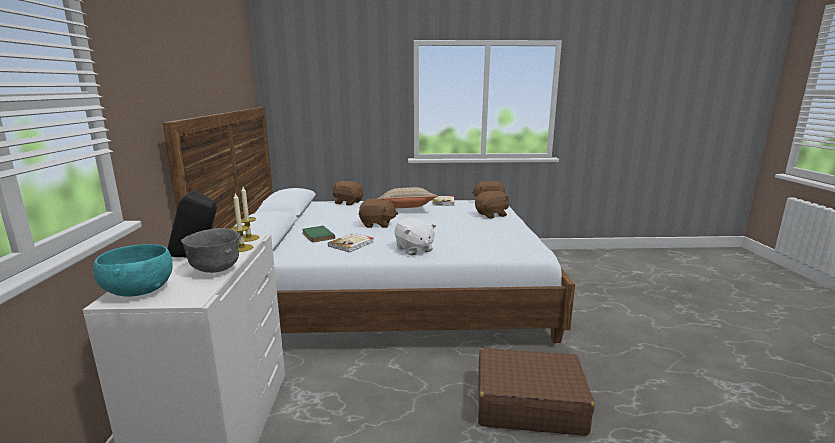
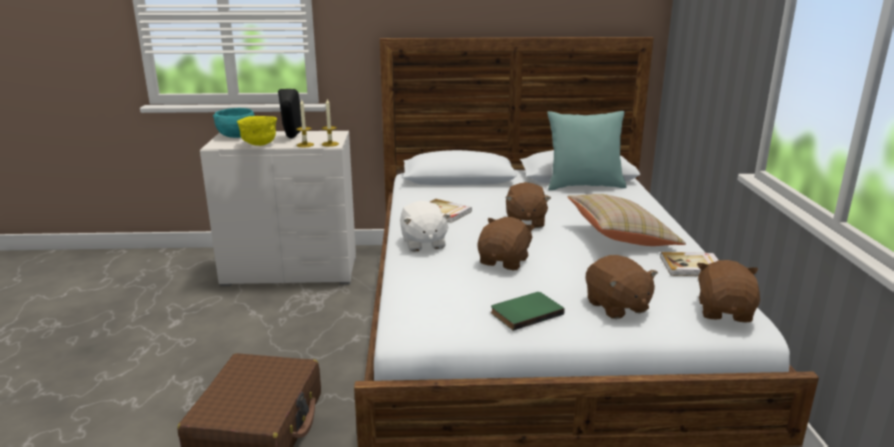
camera: 90 degrees right, 5 degrees up
(216, 270) = (259, 144): grey bowl -> yellow bowl
(310, 210) = (584, 186): none -> turquoise pillow
(317, 236) = (474, 196): green book -> green book (525, 312)
(348, 202) = (637, 201): brown plush toy -> brown plush toy (504, 261)
(414, 249) = (423, 243): white plush toy -> white plush toy turned 75 degrees counterclockwise

